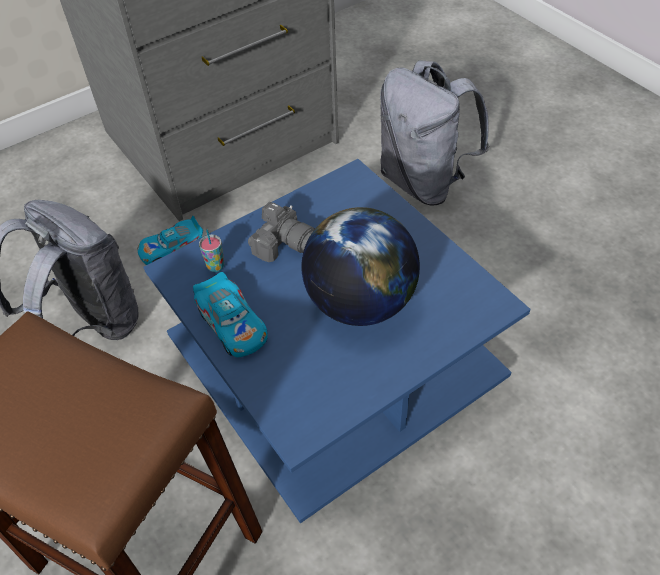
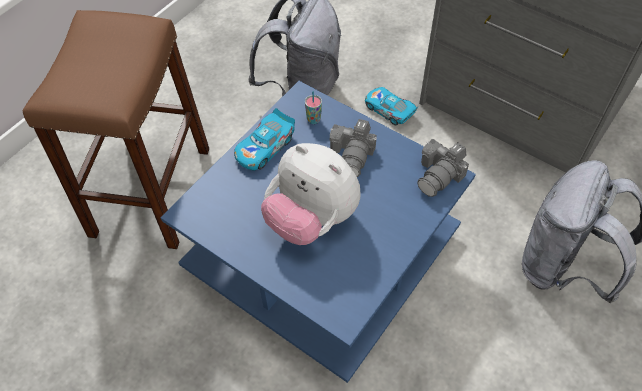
camera: 70 degrees right, 5 degrees up
(348, 183) = (439, 175): none -> camera
(360, 303) = (311, 219): globe -> plush toy

